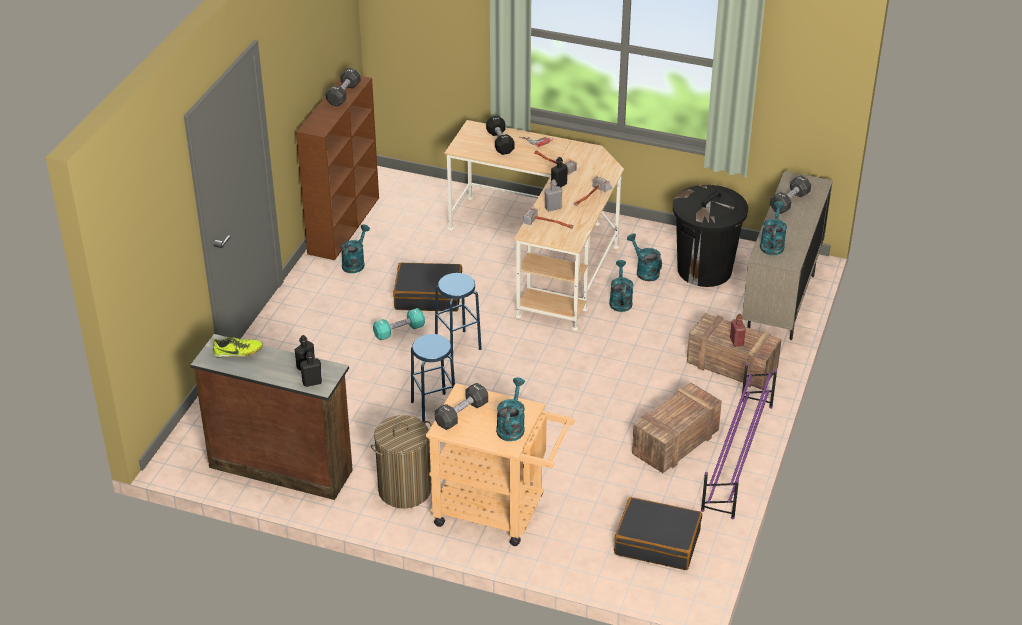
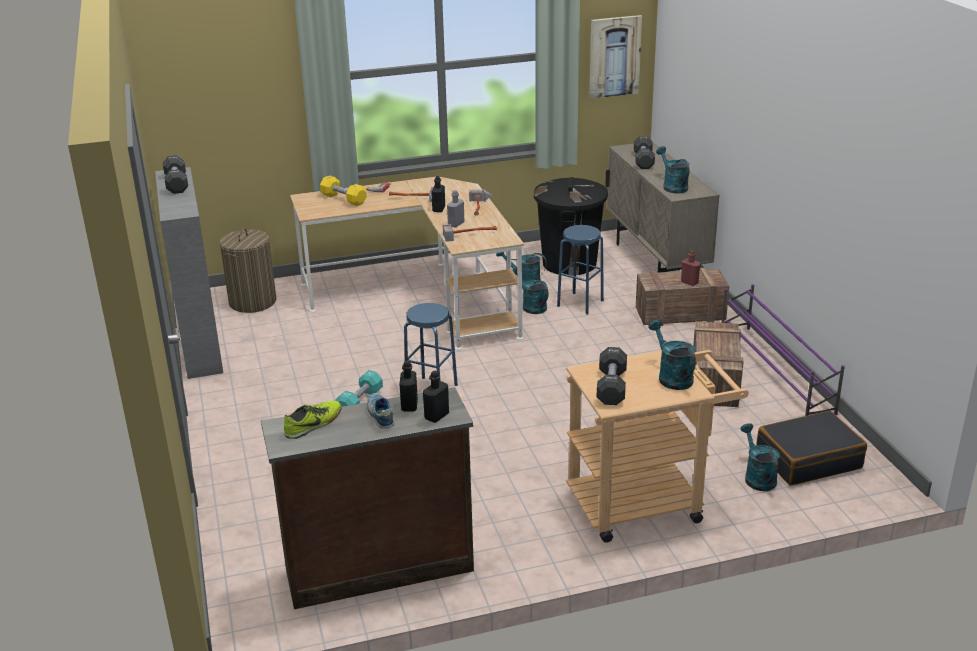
camera: 35 degrees left, 10 degrees down
(281, 365) = (380, 415): none -> shoe
(344, 224) = (200, 343): brown bookcase -> grey bookcase
(355, 263) = (248, 367): turquoise watering can -> turquoise watering can (757, 477)
(405, 490) = (534, 527): laundry basket -> laundry basket (252, 302)
(428, 296) = (354, 365): black suitcase -> none
(433, 408) = (473, 447): blue stool -> blue stool (580, 303)
(500, 142) = (343, 199): black dumbbell -> yellow dumbbell
(805, 87) = (614, 56): none -> picture

